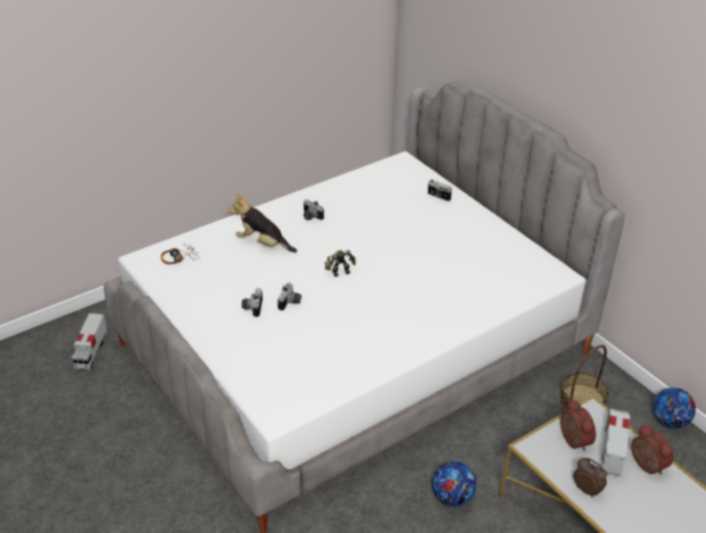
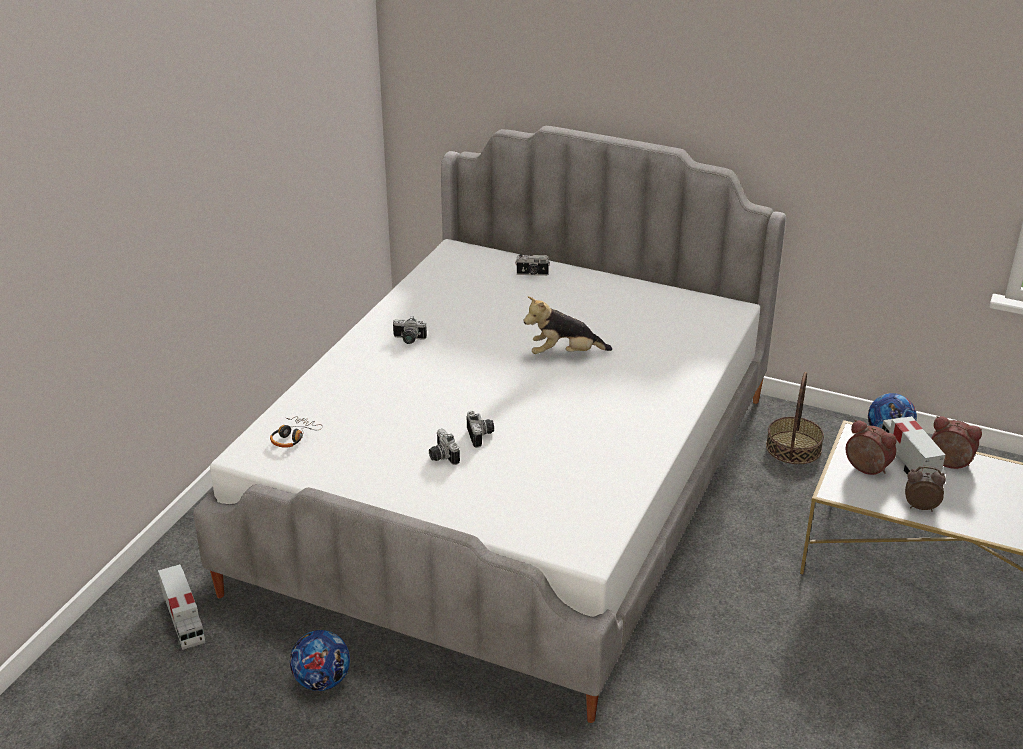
camera: 30 degrees left, 5 degrees down
(262, 243) = (381, 386): plush toy -> plush toy (564, 354)
(339, 271) = (502, 384): toy robot -> none
(452, 497) = (755, 594): football -> football (322, 681)

